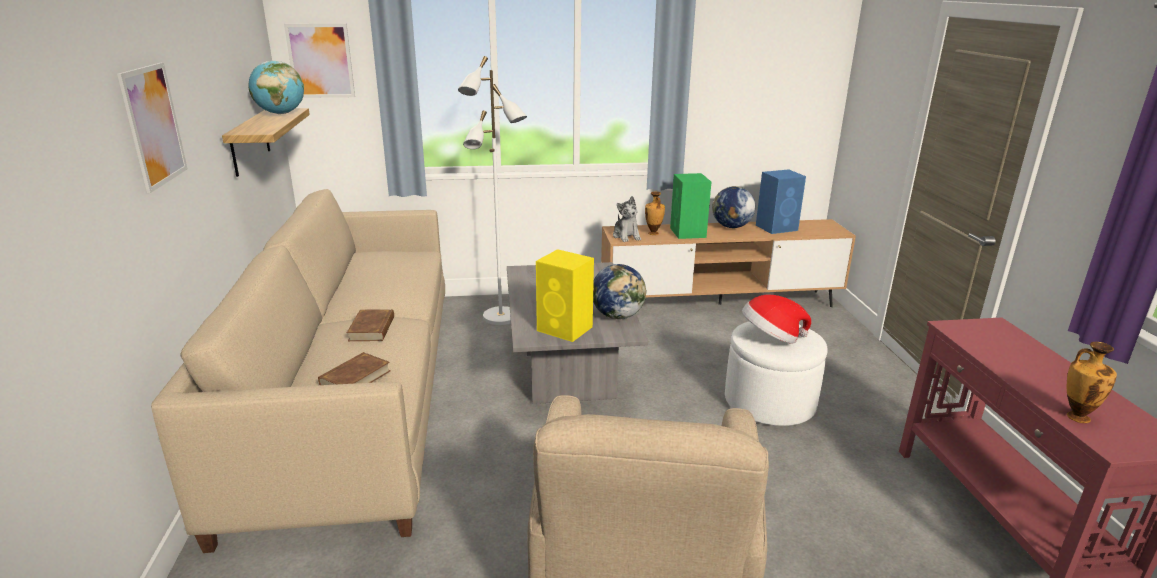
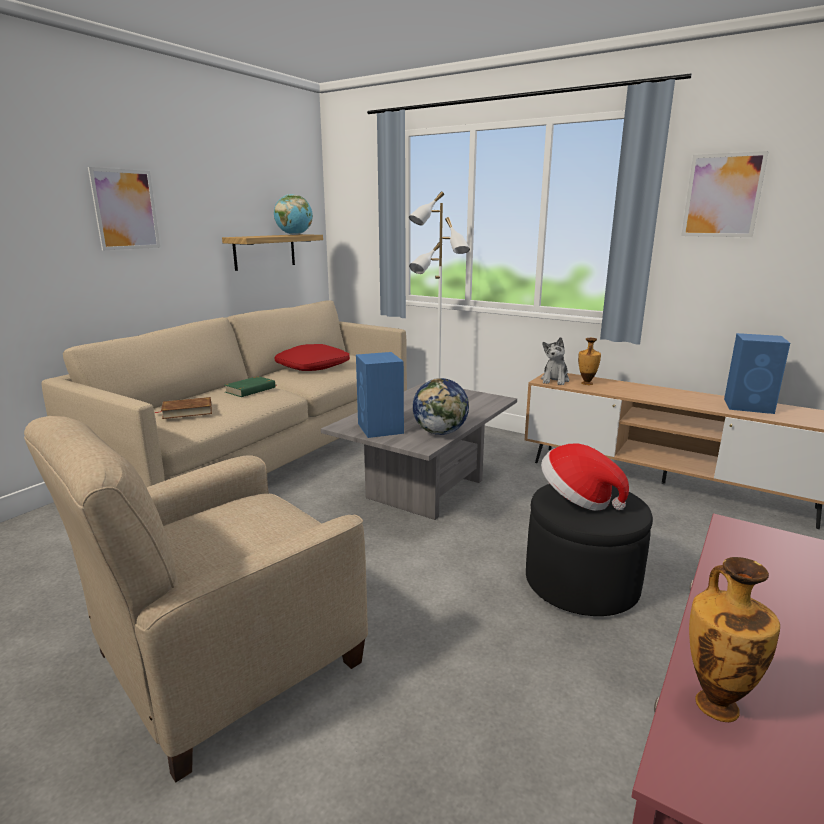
camera: 40 degrees right, 5 degrees down
(320, 61) = (351, 203): picture -> picture (722, 195)
(372, 279) = (312, 366): none -> red pillow
(372, 329) = (250, 390): brown book -> green book
(566, 329) = (380, 429): yellow speaker -> blue speaker
(688, 233) = (625, 390): green speaker -> none
(731, 227) = (688, 395): globe -> none
(769, 402) = (581, 583): white ottoman -> black ottoman

